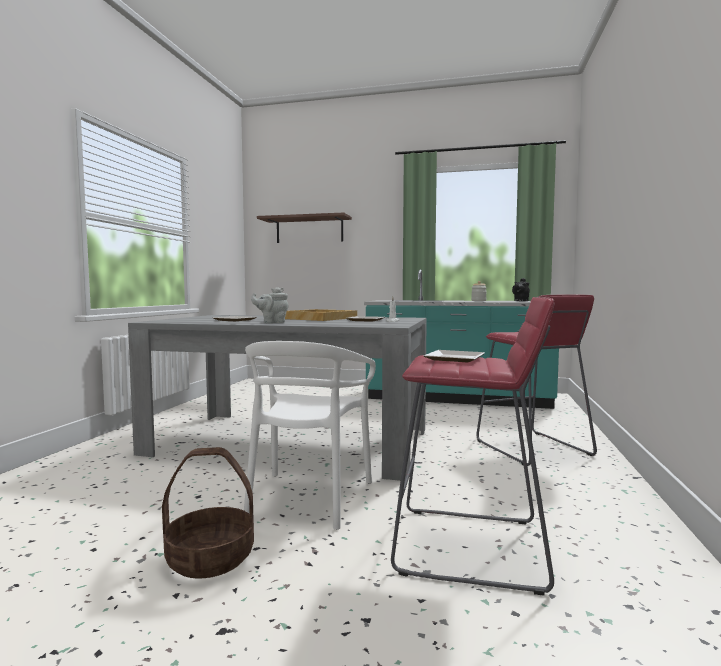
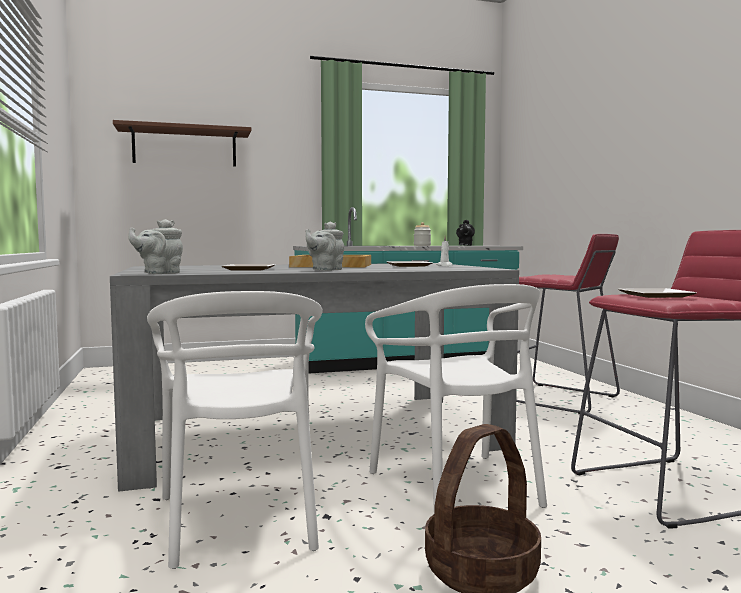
camera: 30 degrees left, 0 degrees up
(155, 486) = (241, 519): none -> white chair
(162, 321) = (159, 273): none -> grey teapot

